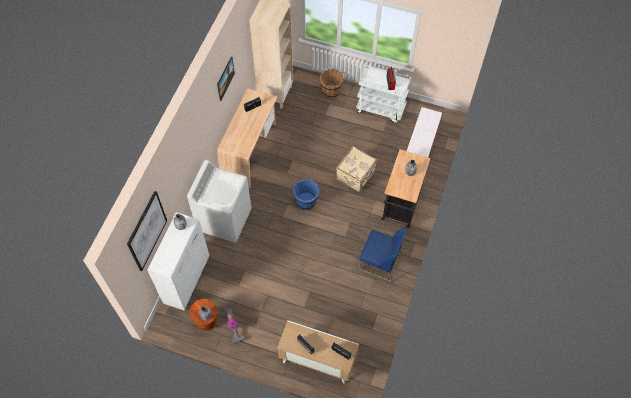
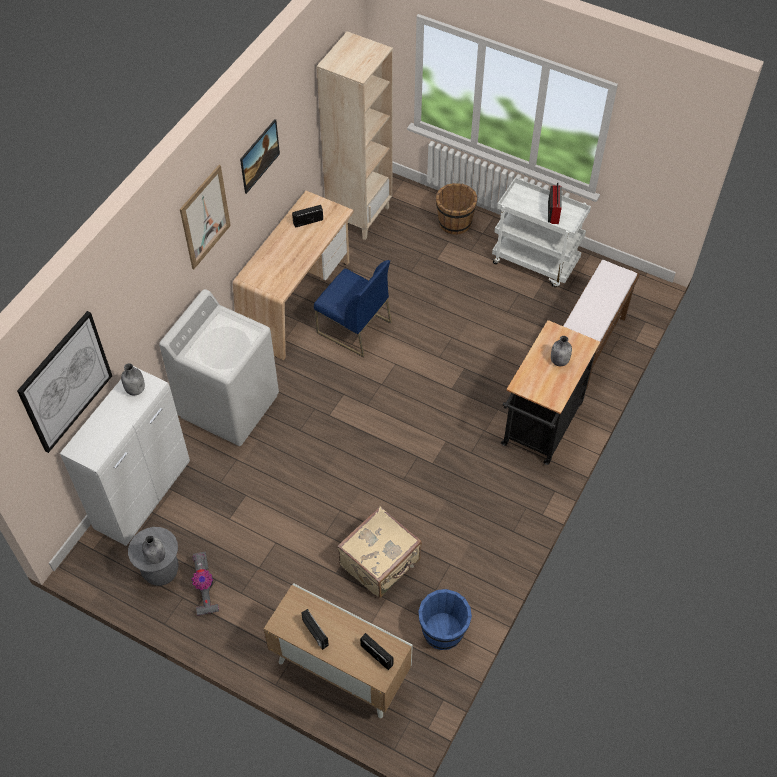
camera: 10 degrees right, 5 degrees down
(203, 121) = (205, 217): none -> picture
(206, 321) = (161, 571): brown stool -> grey stool
(306, 201) = (375, 395): blue bucket -> blue bucket (443, 632)
(356, 175) = (472, 364): beige suitcase -> beige suitcase (381, 563)
(379, 262) = (485, 516): blue chair -> blue chair (353, 327)

